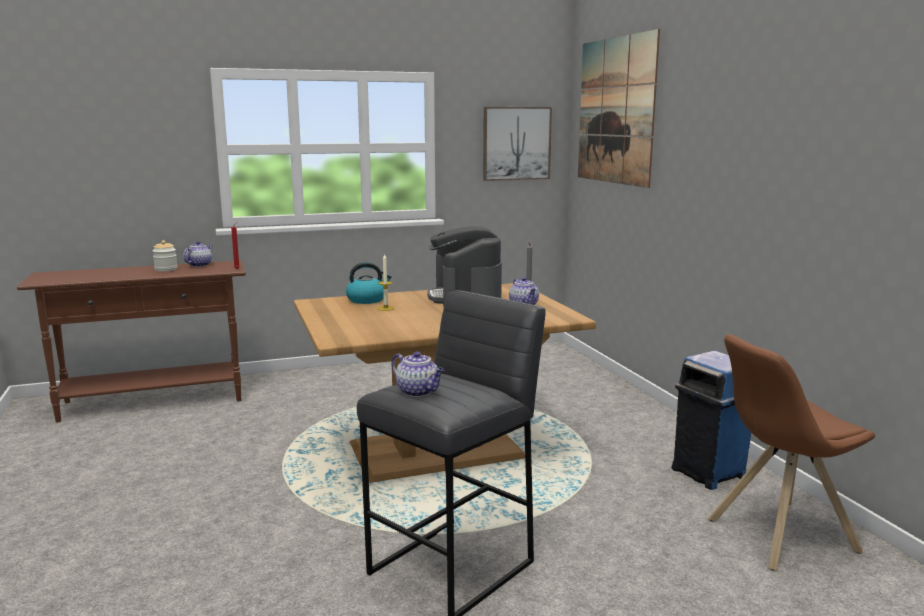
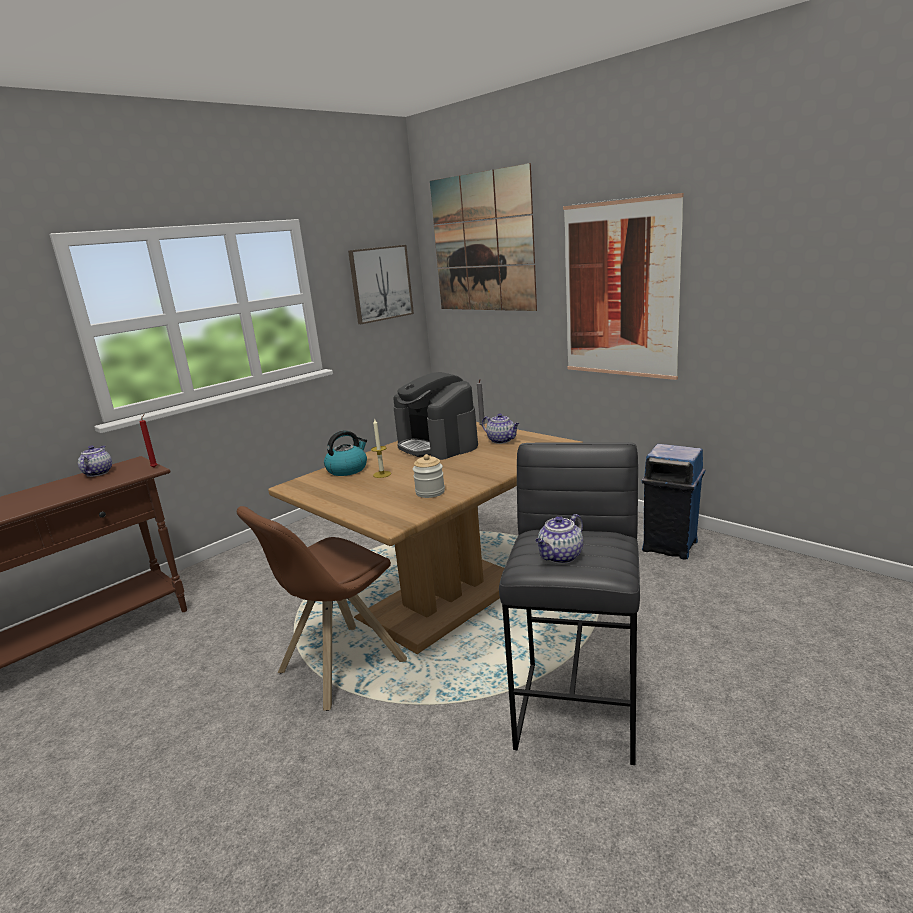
camera: 25 degrees left, 5 degrees up
(166, 269) = (62, 488): jar -> jar (430, 492)
(418, 392) = (560, 557): teapot -> teapot turned 120 degrees clockwise
(719, 172) = (620, 290): none -> picture
(780, 534) = (766, 580): brown chair -> brown chair (340, 666)

